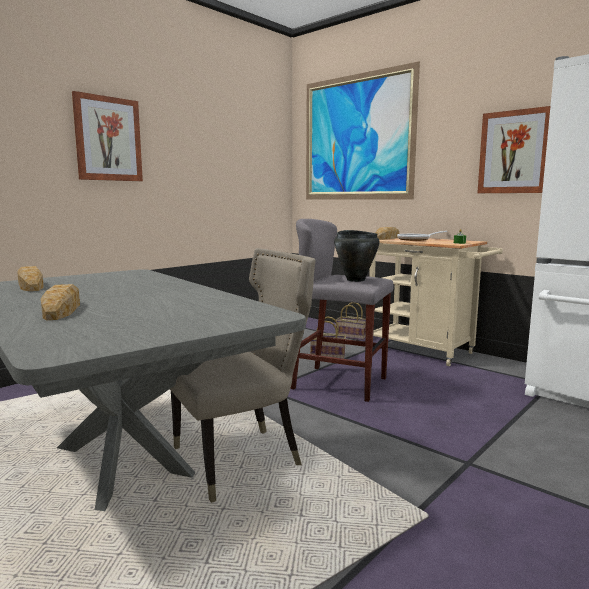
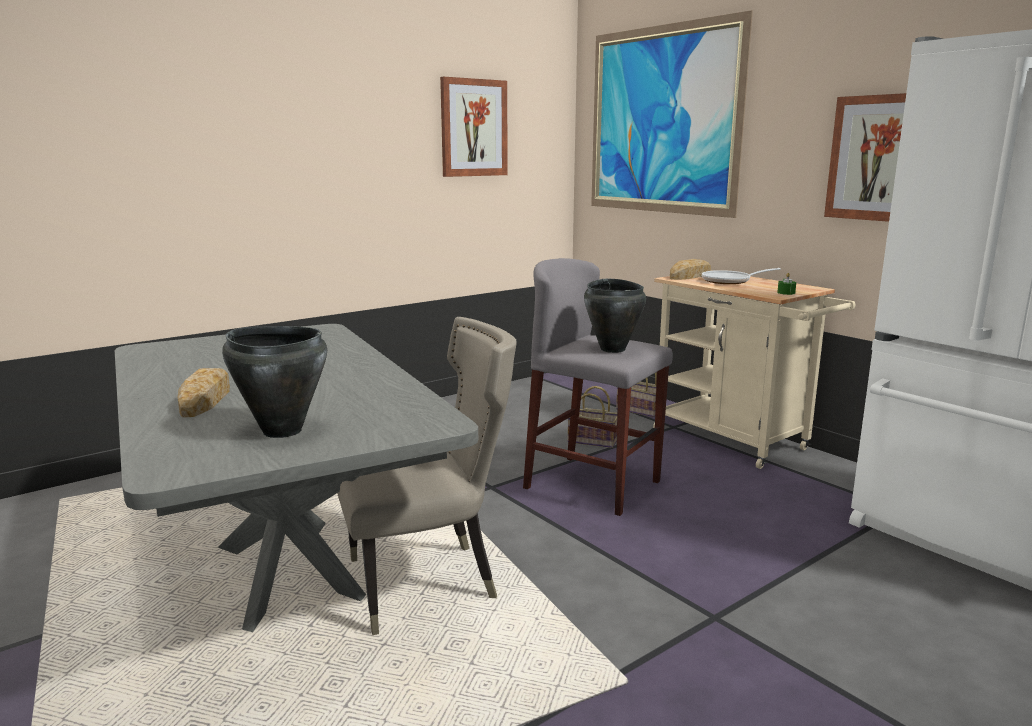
camera: 10 degrees right, 5 degrees up
(31, 286) = (189, 352): bread -> none
(108, 139) = (303, 139): picture -> picture (473, 128)
(143, 324) = (282, 431): none -> black cooking pot

